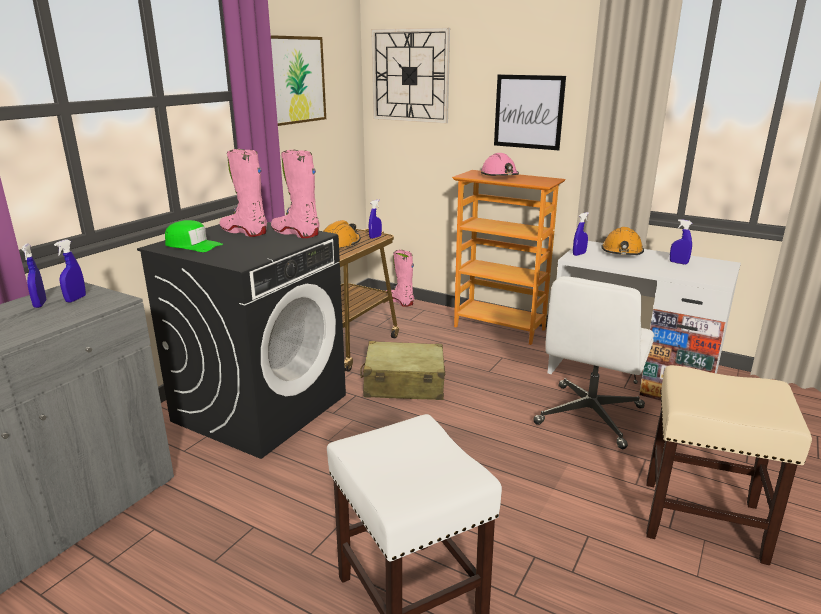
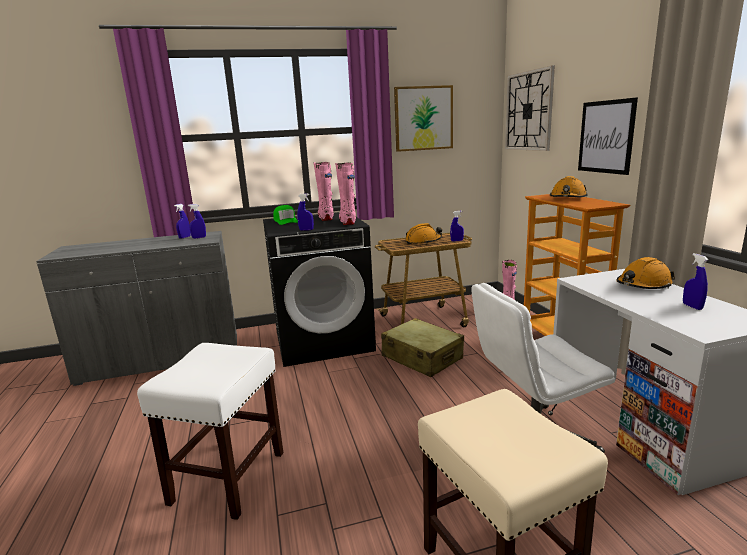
camera: 45 degrees right, 5 degrees down
(499, 176) = (568, 198): pink hard hat -> orange hard hat
(579, 254) = (589, 278): blue spray bottle -> blue spray bottle (306, 230)

